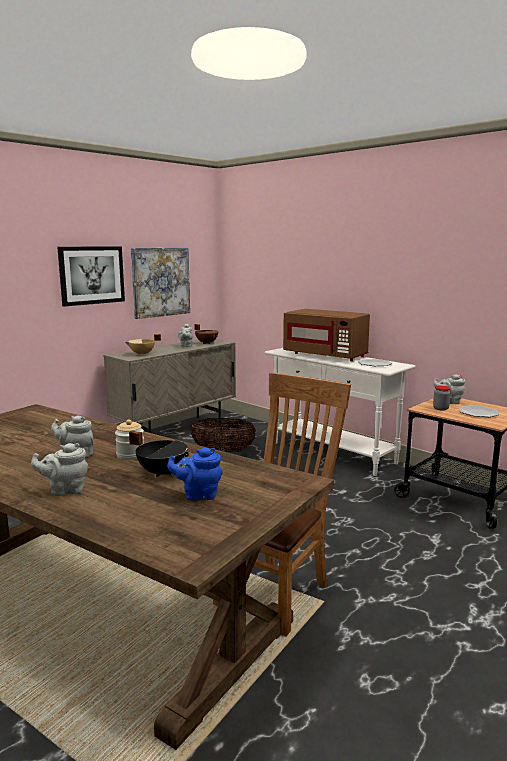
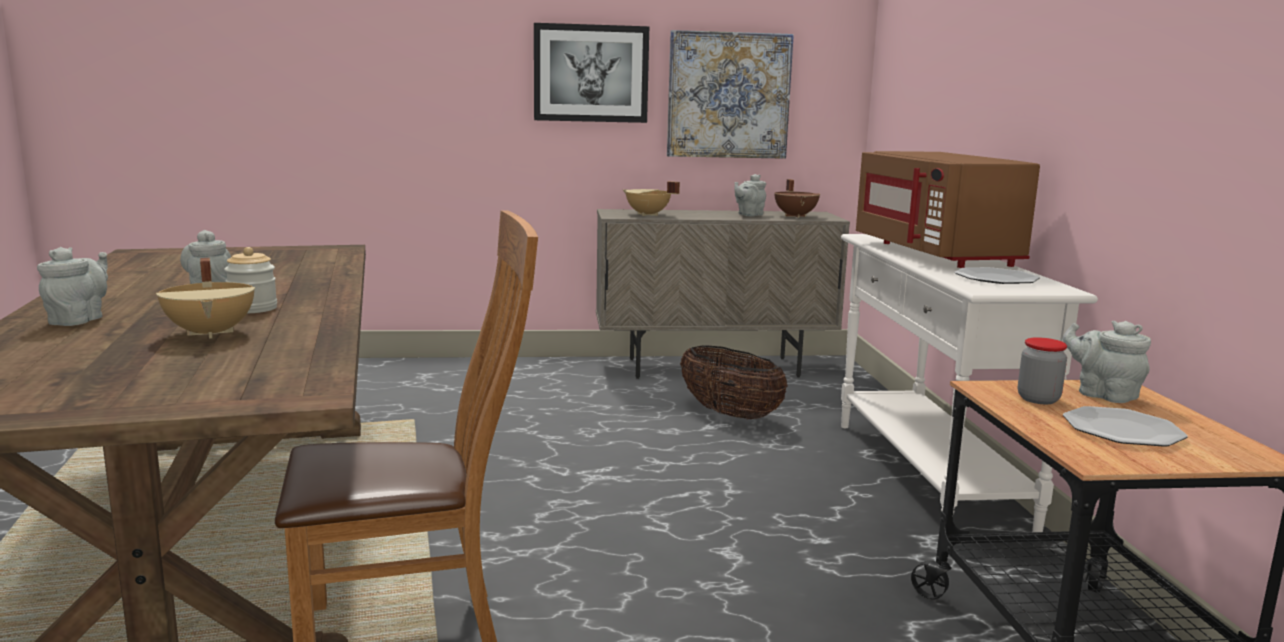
camera: 40 degrees right, 0 degrees up
(65, 490) = (79, 320): grey teapot -> grey teapot turned 75 degrees clockwise
(162, 472) = (212, 333): black cooking pot -> beige cooking pot
(198, 495) = (149, 365): blue teapot -> none

